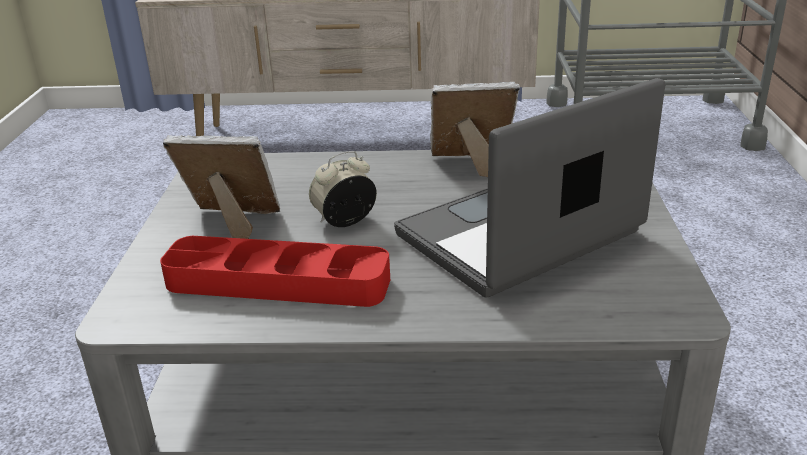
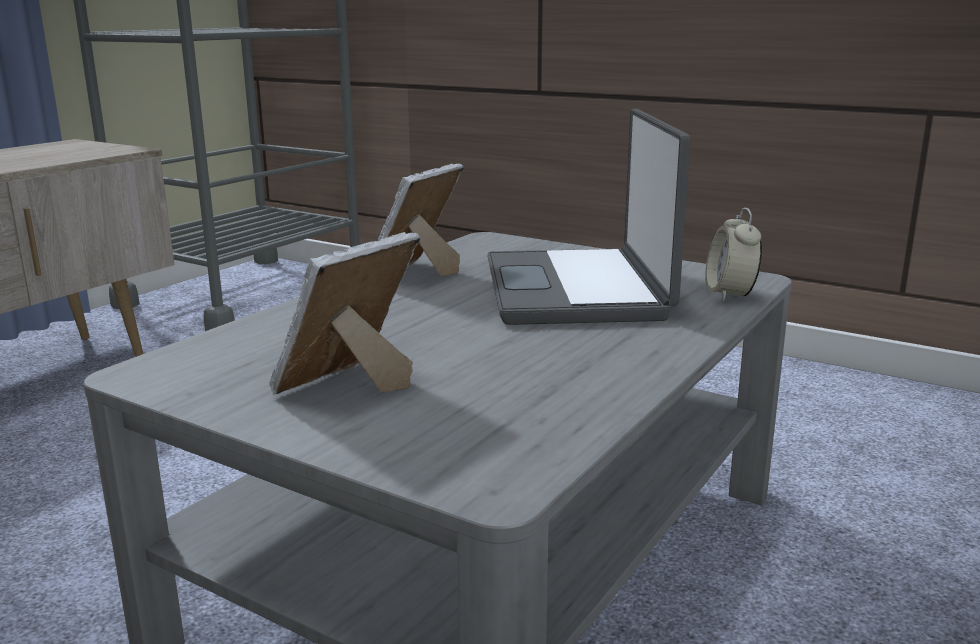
camera: 60 degrees left, 10 degrees down
(277, 282) = (525, 389): red tray -> none
(345, 222) = (440, 338): alarm clock -> alarm clock (729, 294)

